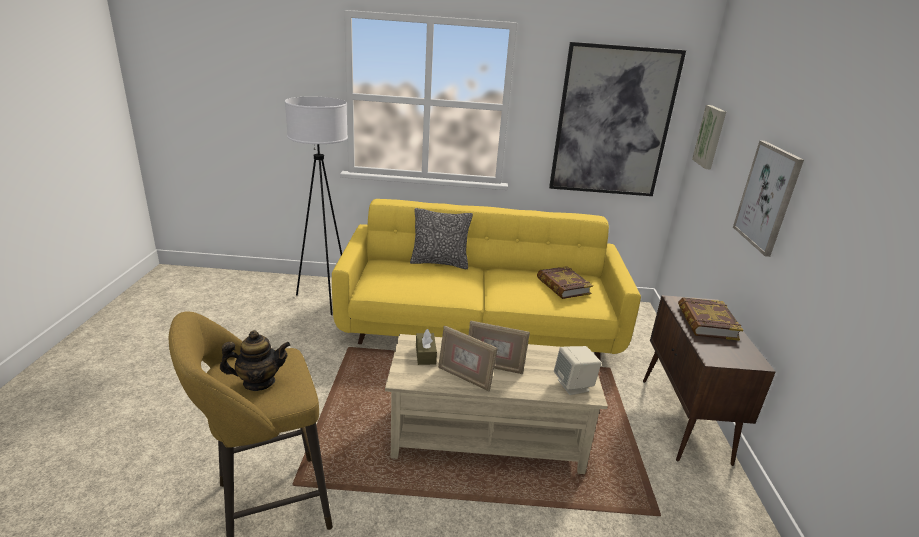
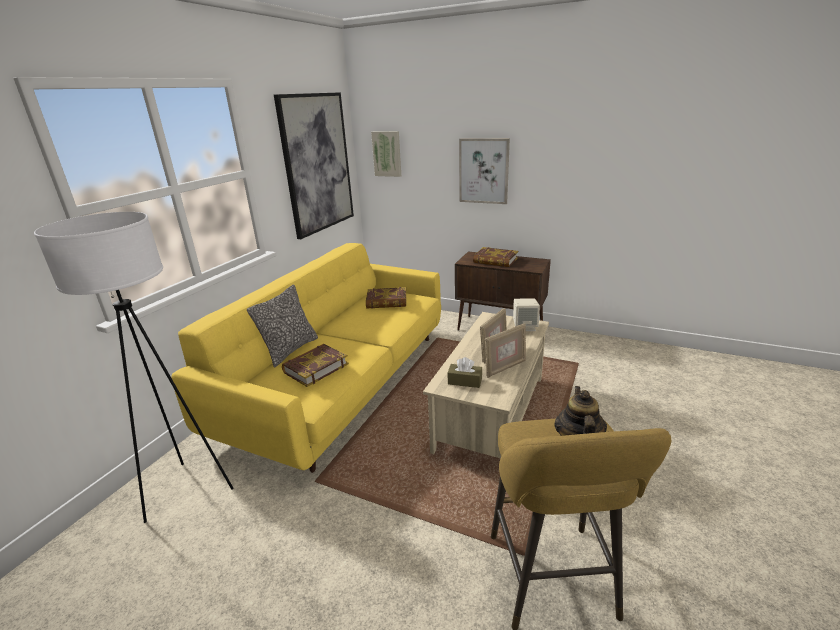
camera: 65 degrees left, 0 degrees up
(414, 278) = (315, 368): none -> book

